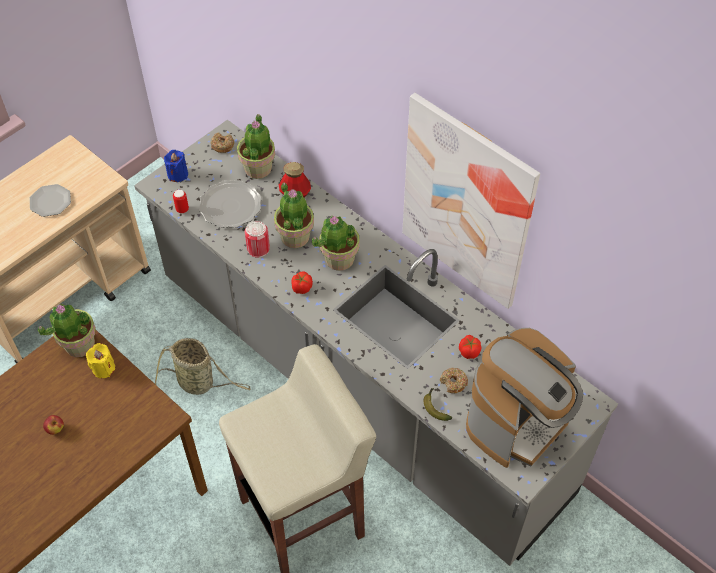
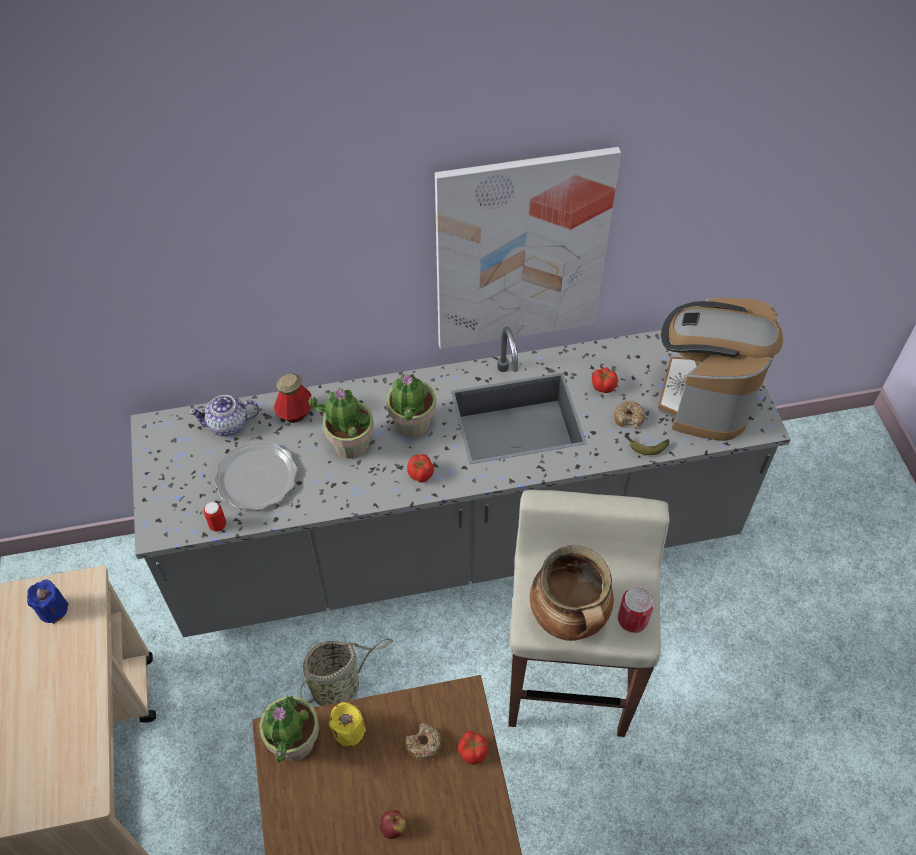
camera: 55 degrees left, 0 degrees up
(51, 202) = (55, 664): plate -> none
(133, 443) = (472, 751): none -> tomato
(177, 174) = (163, 503): blue candle -> blue candle (53, 609)
(222, 145) = (164, 439): donut -> donut (424, 744)
(258, 168) = (228, 425): potted plant -> teapot
(258, 248) = (337, 484): can -> can (632, 619)
(259, 440) = (569, 619): none -> cooking pot
(517, 423) = (704, 397): coffee machine -> coffee machine turned 150 degrees counterclockwise

